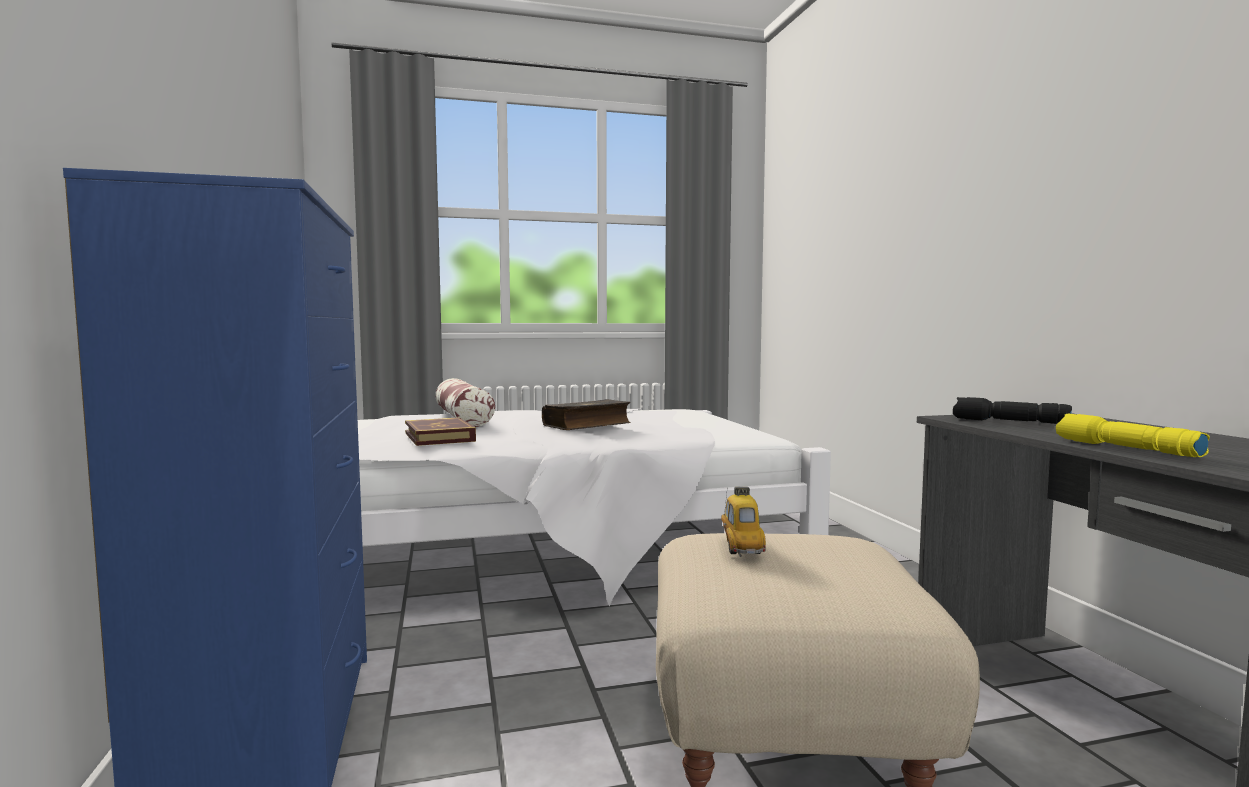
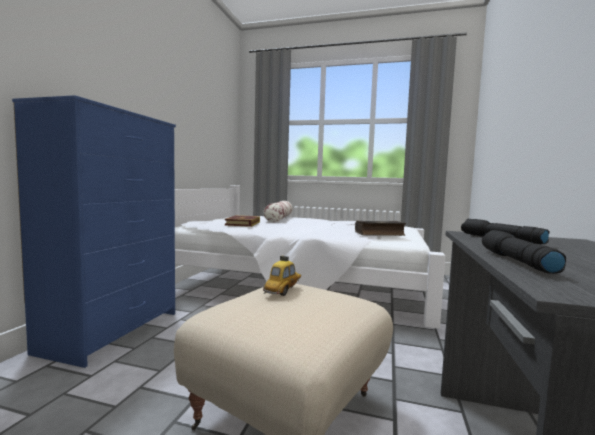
camera: 30 degrees right, 0 degrees up
(587, 425) = (318, 226): book -> book (379, 234)
(1124, 448) = (515, 261): yellow flashlight -> black flashlight

